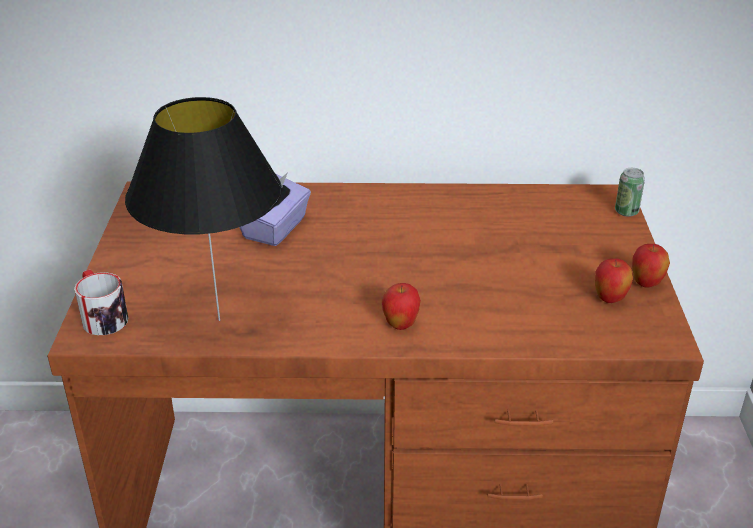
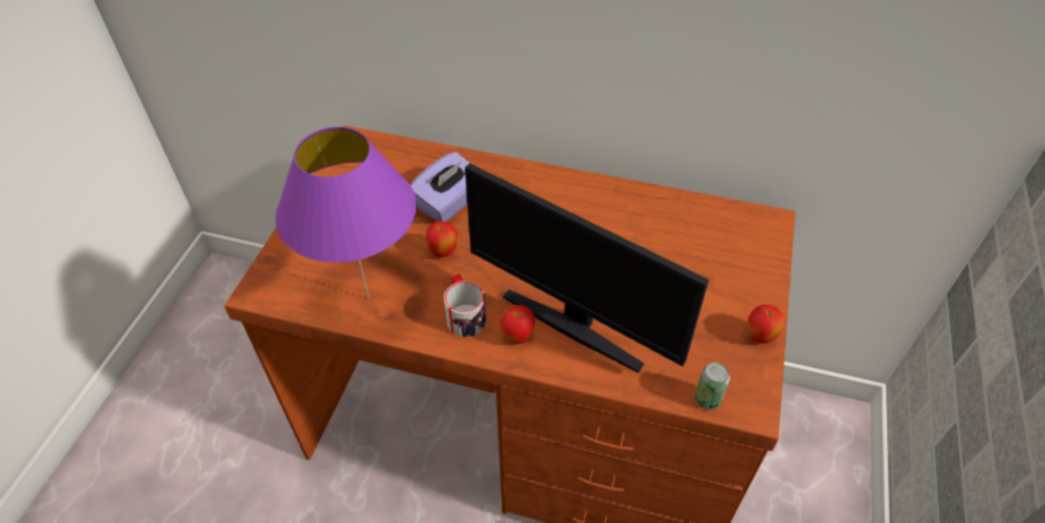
camera: 15 degrees right, 15 degrees up
(102, 316) = (277, 273): mug -> mug (464, 314)
(219, 320) = (368, 298): black table lamp -> purple table lamp
(455, 306) = (573, 326): none -> monitor
(609, 299) = (717, 348): apple -> apple (443, 253)
(626, 212) = (776, 244): can -> can (707, 399)

